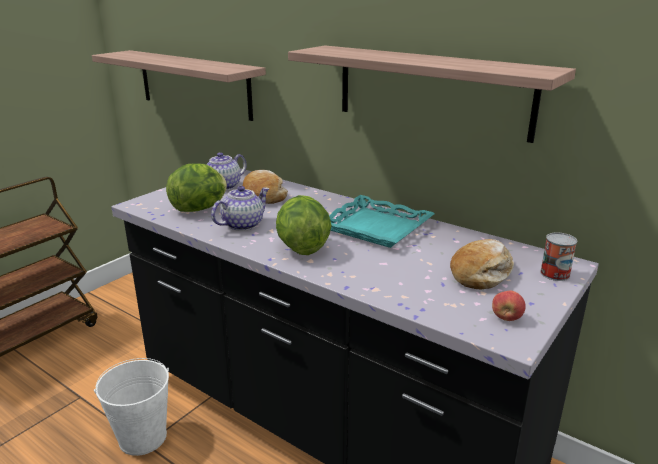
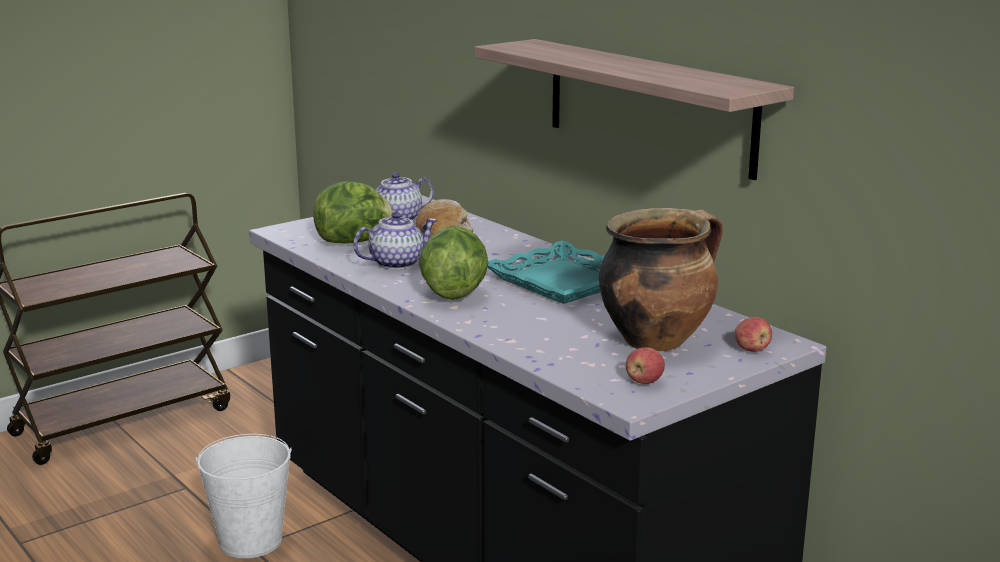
camera: 15 degrees right, 5 degrees down
(194, 84) = (387, 80): shelf -> none
(481, 273) = (656, 339): bread -> cooking pot
(555, 274) = (752, 350): can -> apple

